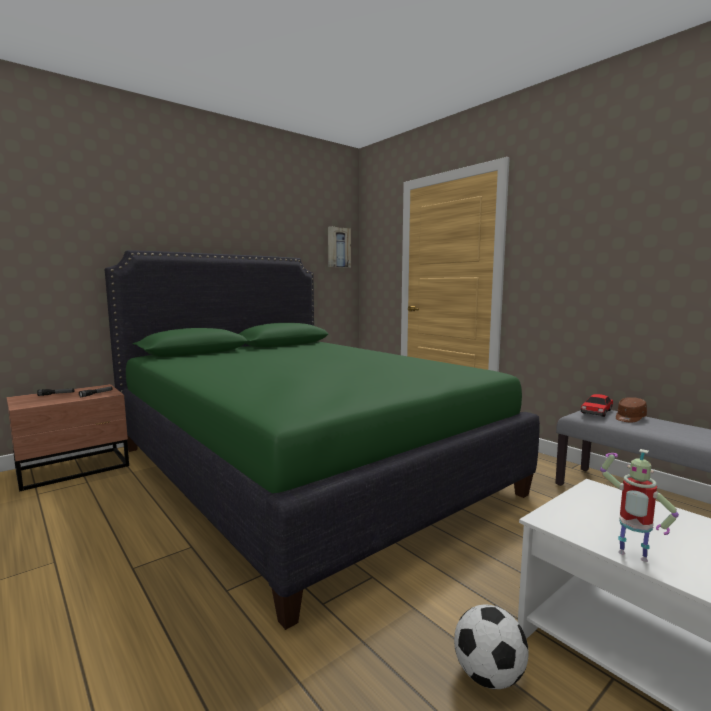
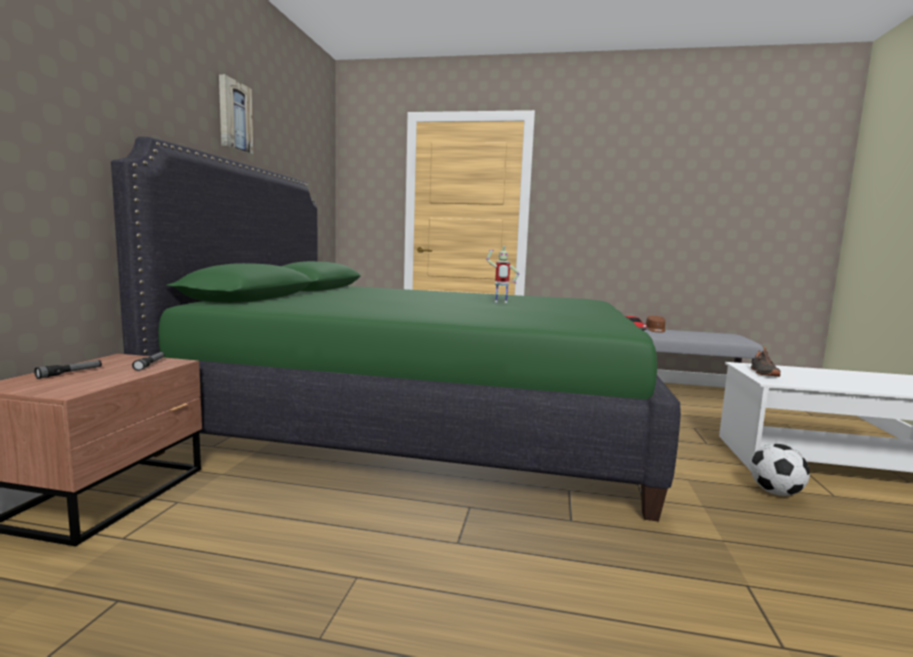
camera: 40 degrees left, 0 degrees up
(338, 247) = (323, 174): picture -> picture (234, 116)
(582, 507) = (763, 373): none -> black shoe
(631, 557) = (831, 386): toy robot -> toy robot (500, 302)

